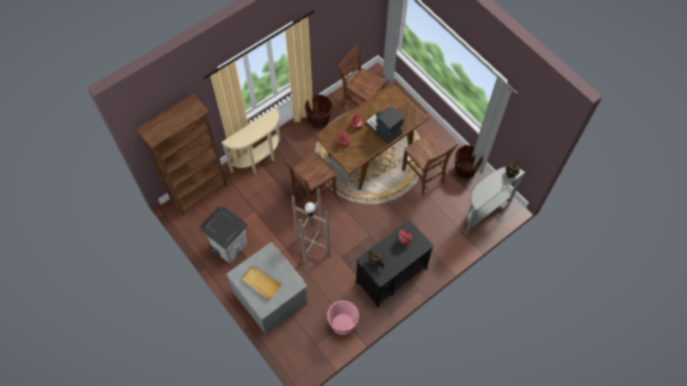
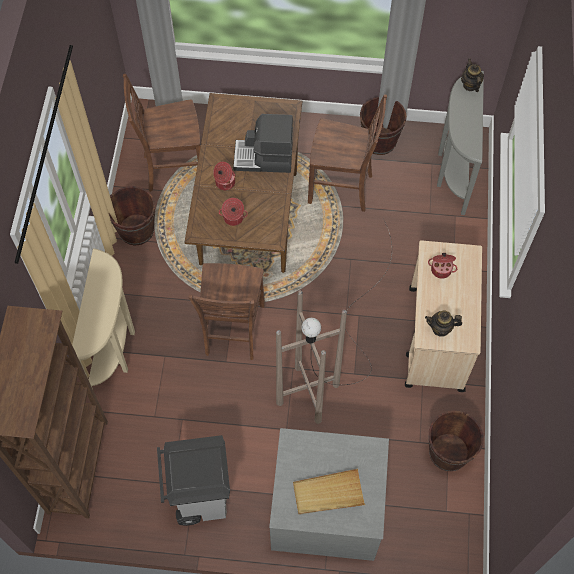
camera: 45 degrees left, 0 degrees up
(343, 324) = (448, 452): pink bucket -> brown bucket
(391, 275) = (435, 339): black cart -> beige cart

